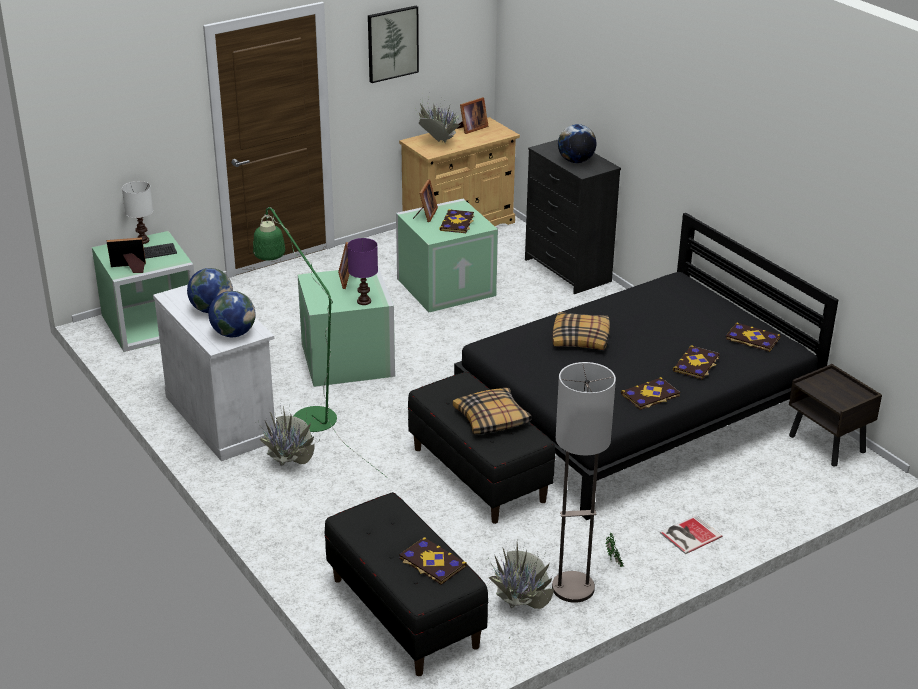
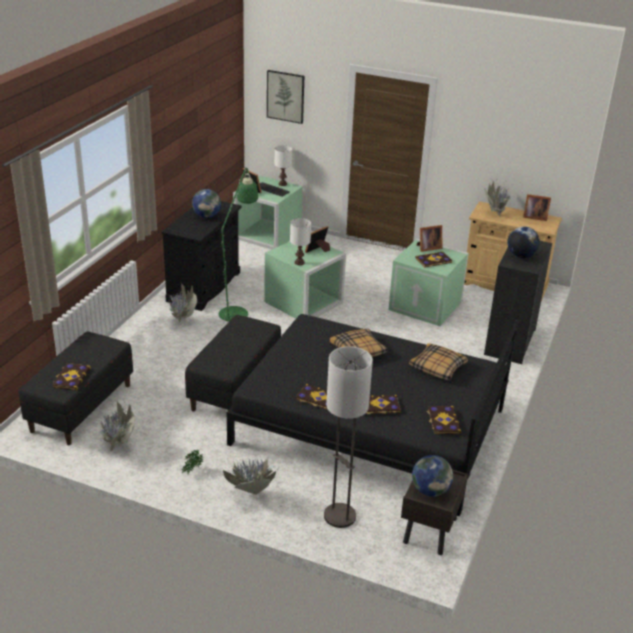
camera: 55 degrees right, 0 degrees up
(221, 418) = (204, 287): white cabinet -> black cabinet
(233, 333) = (189, 229): globe -> globe (430, 490)
(364, 301) = (300, 262): purple table lamp -> white table lamp
(392, 43) = (487, 128): picture -> picture (285, 96)
(491, 419) = (235, 351): pillow -> pillow (437, 367)
(573, 587) = (153, 462): floor lamp -> floor lamp (340, 516)
(688, 535) = (250, 494): book -> potted plant

